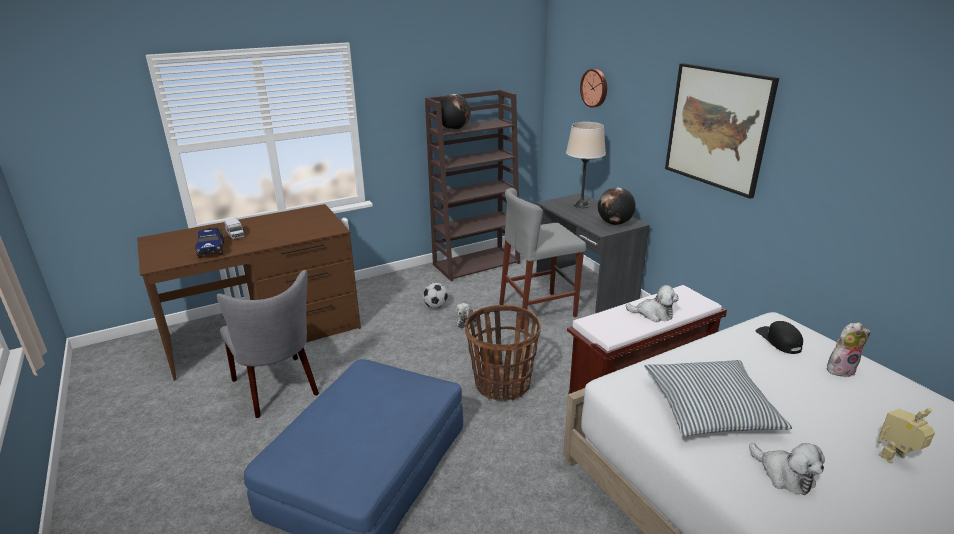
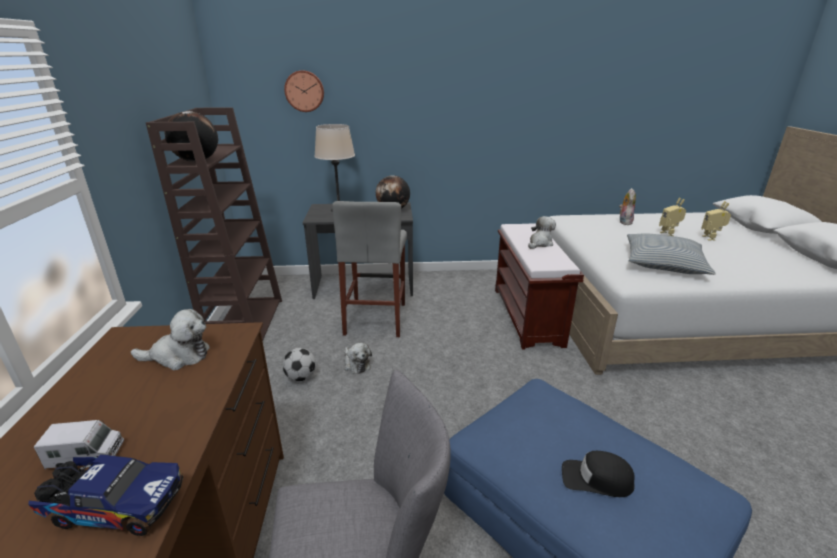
camera: 65 degrees left, 0 degrees up
(501, 384) = (479, 376): basket -> none
(717, 128) = (463, 100): picture -> none
(779, 340) = (588, 224): black cap -> black cap (596, 479)
(784, 475) = (732, 265): plush toy -> plush toy (179, 356)
(847, 412) = (668, 234): none -> toy robot

